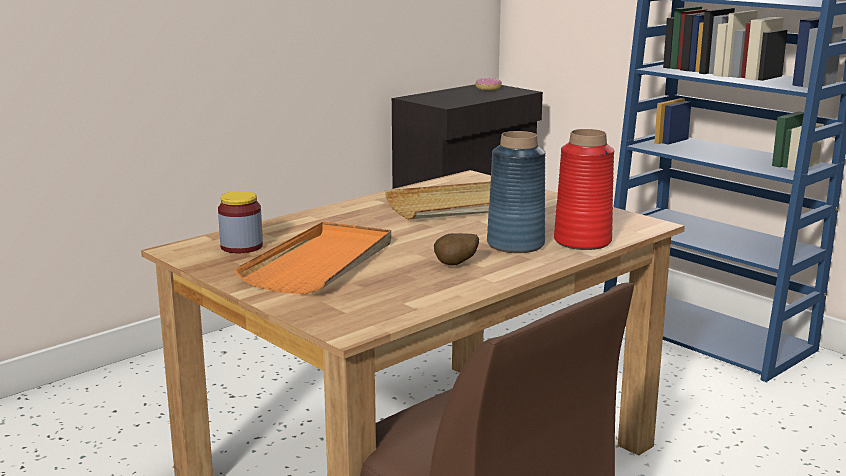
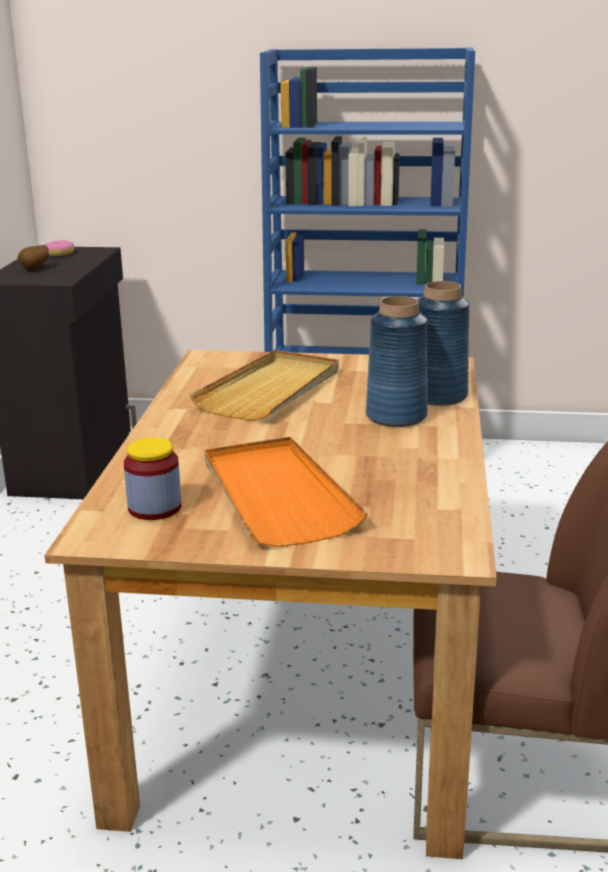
camera: 40 degrees left, 5 degrees up
(456, 265) = (395, 454): potato -> potato (35, 269)
(582, 241) = (437, 396): red vase -> blue vase

